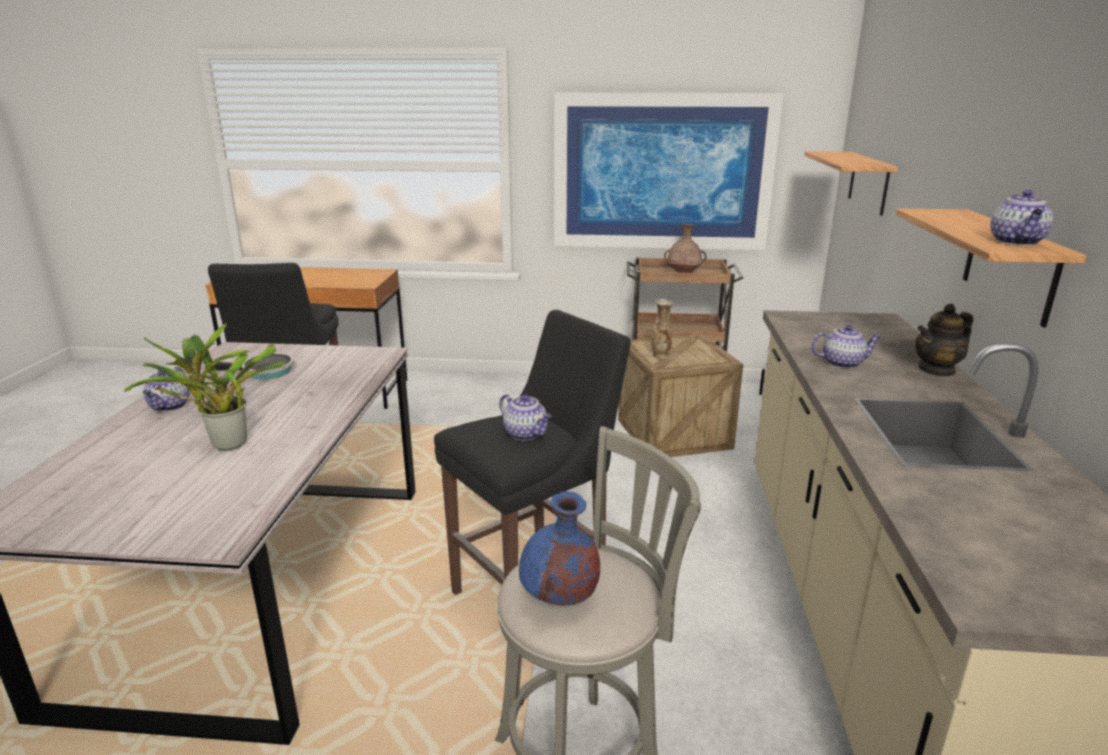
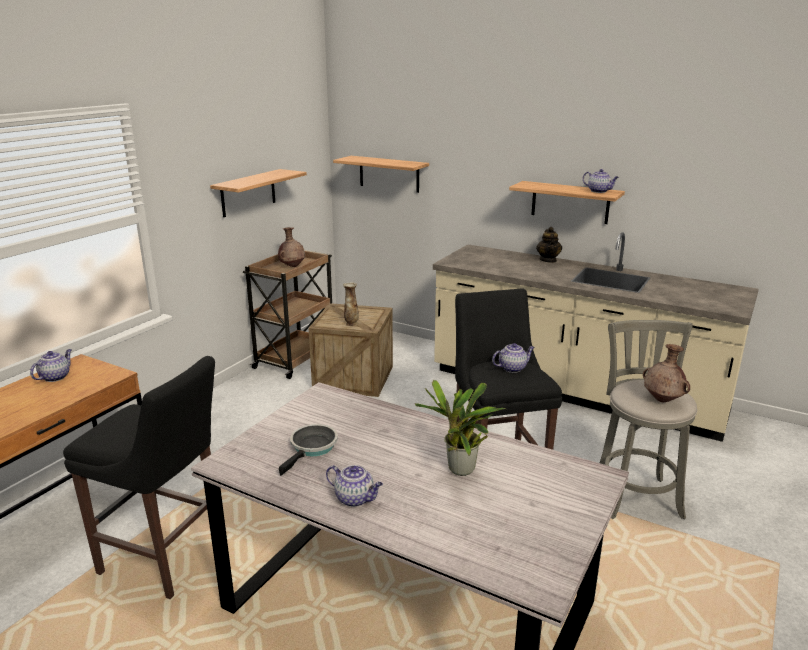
camera: 65 degrees left, 0 degrees up
(559, 599) = (663, 400): blue vase -> brown vase
(662, 172) = (248, 193): picture -> shelf
(843, 363) = (527, 271): teapot -> teapot (55, 377)

